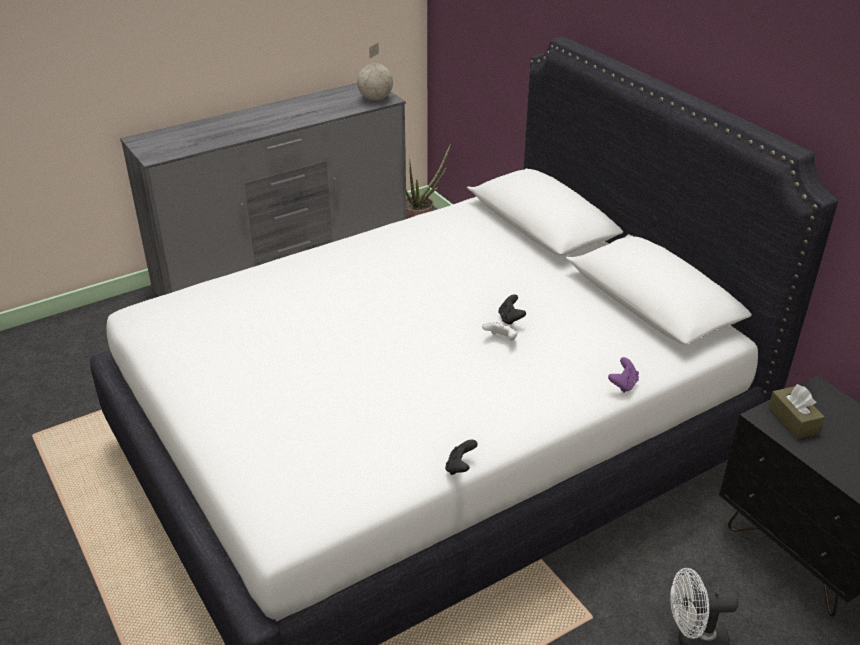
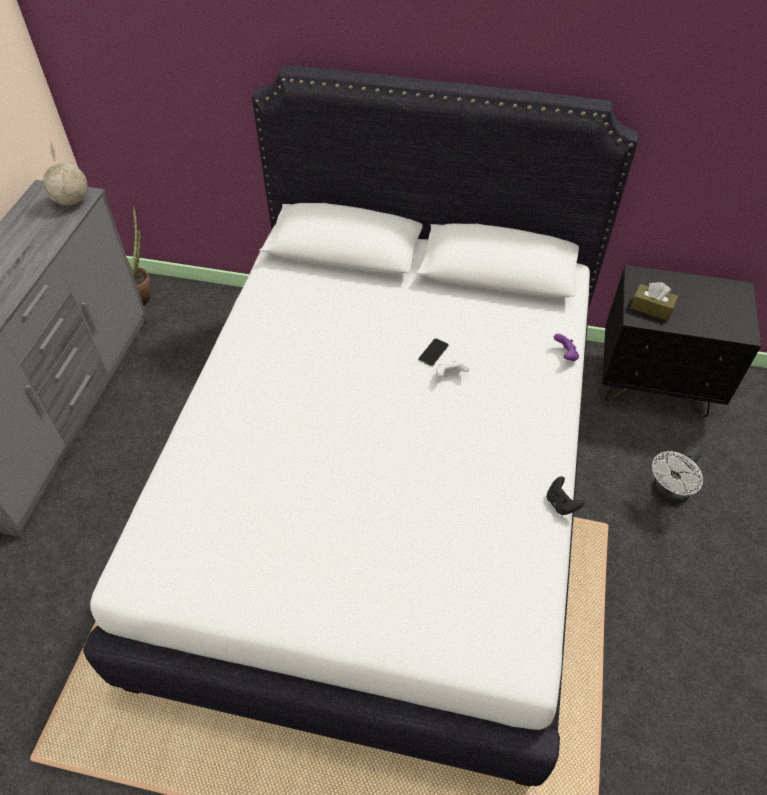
camera: 45 degrees left, 15 degrees up
(510, 319) = (433, 352): black game controller -> phone

